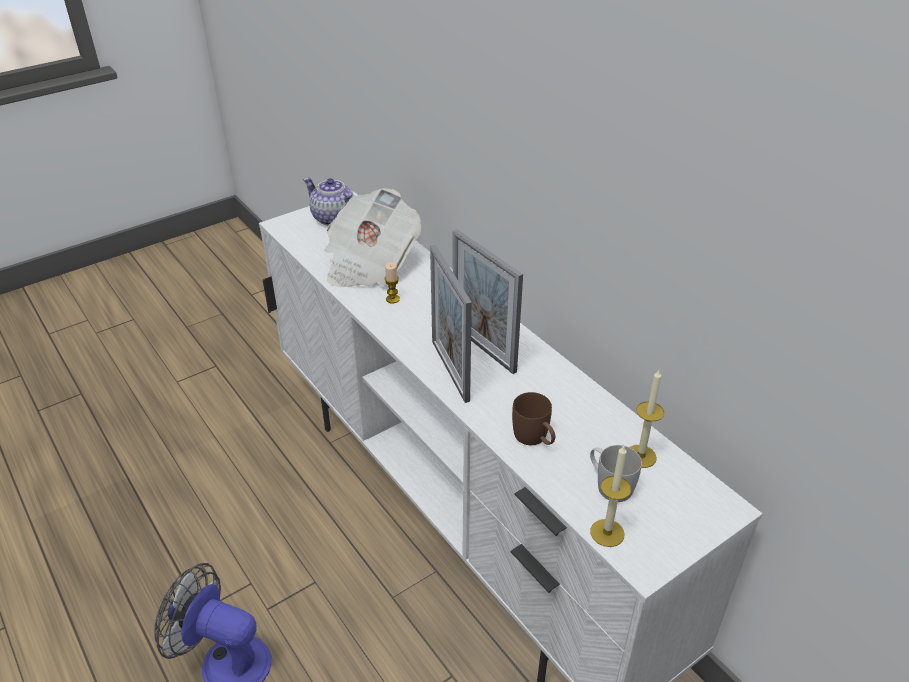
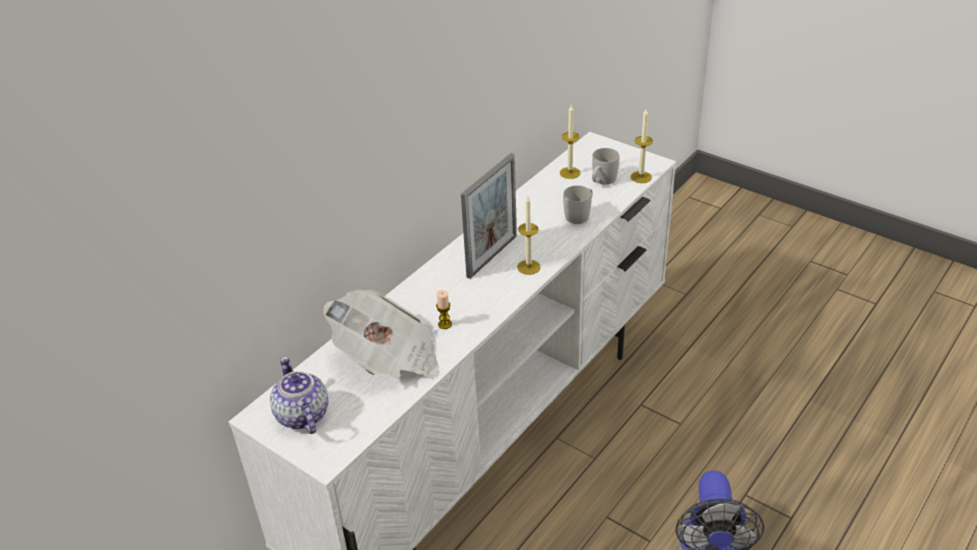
camera: 105 degrees left, 0 degrees up
(334, 218) = (302, 416): teapot -> teapot turned 135 degrees clockwise
(450, 370) = (528, 267): picture frame -> candle
(534, 439) = (580, 214): brown mug -> white mug

